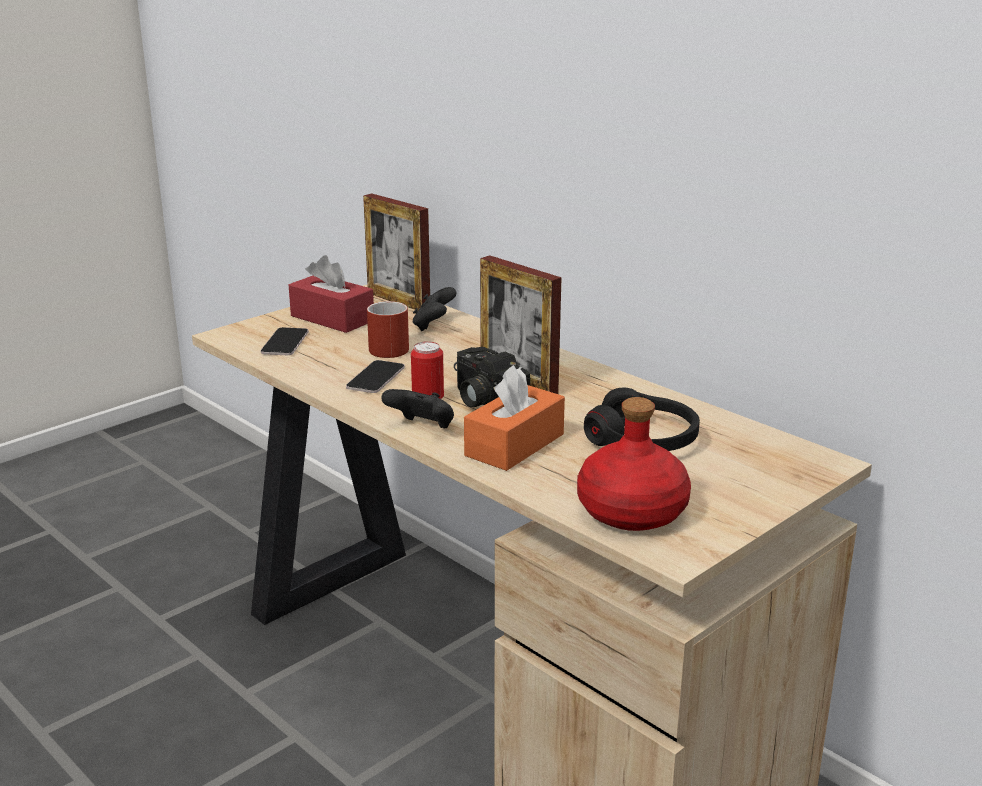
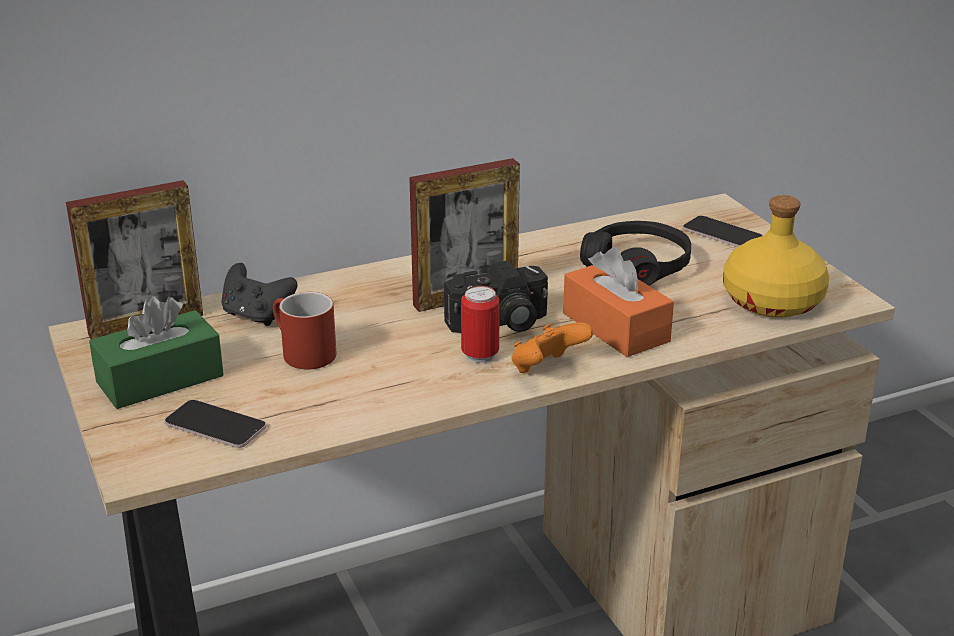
camera: 70 degrees left, 5 degrees up
(332, 318) = (160, 379): red tissue box -> green tissue box
(376, 378) = (389, 377): phone -> phone (722, 234)
(422, 428) = (547, 369): black game controller -> orange game controller
(630, 511) = (771, 301): red bottle -> yellow bottle

